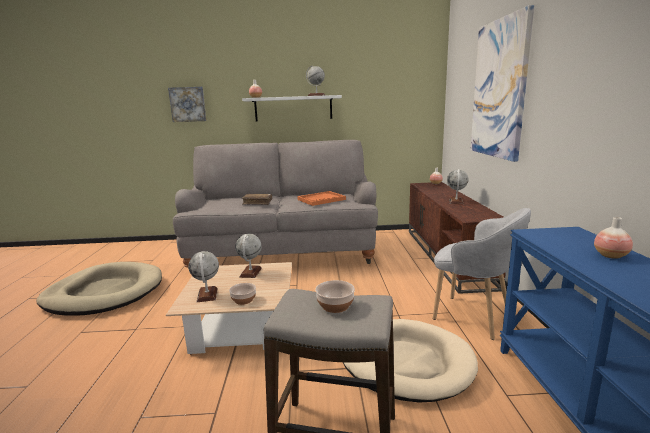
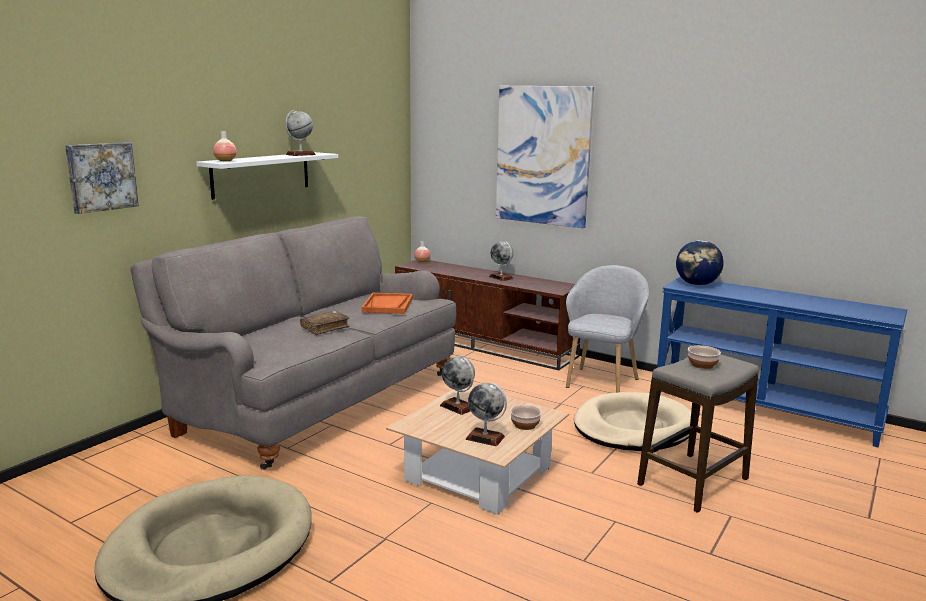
camera: 55 degrees left, 0 degrees up
(474, 317) = (601, 381): grey armchair -> grey armchair turned 45 degrees counterclockwise
(565, 237) = (697, 284): none -> globe
(610, 256) = (738, 289): vase -> none

